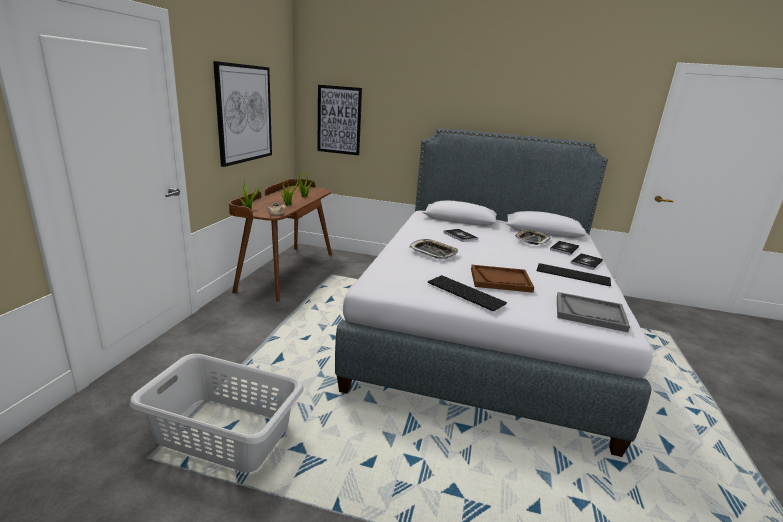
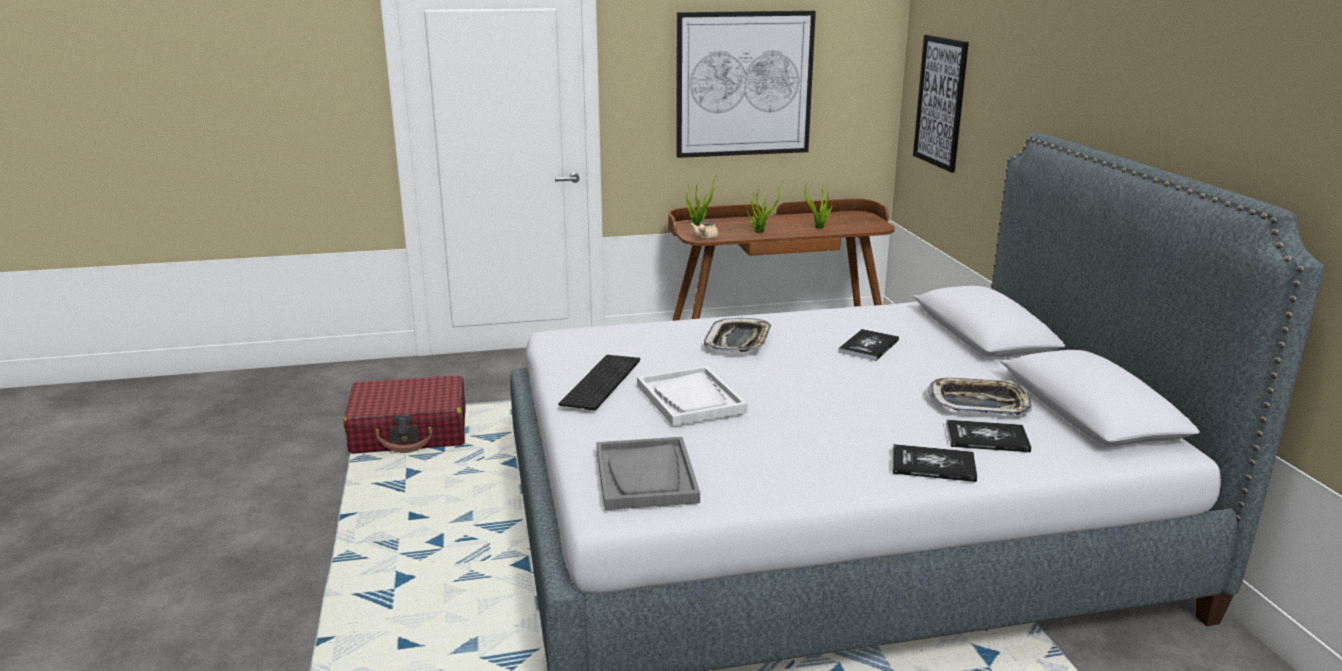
camera: 65 degrees right, 0 degrees up
(224, 432) = (410, 431): grey laundry basket -> red suitcase
(500, 280) = (690, 398): brown tray -> white tray
(573, 274) = (826, 455): keyboard -> none

